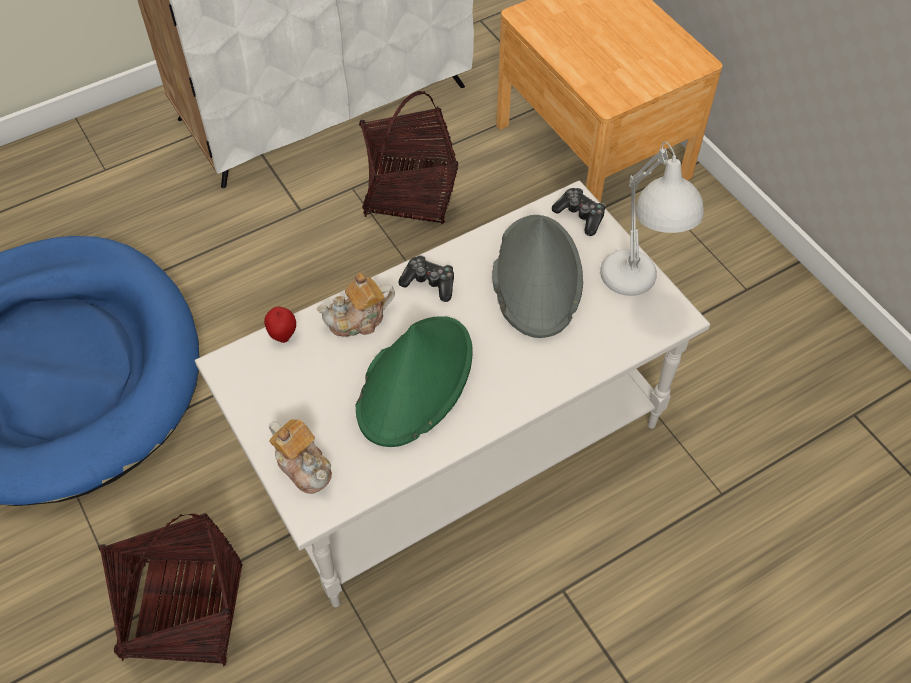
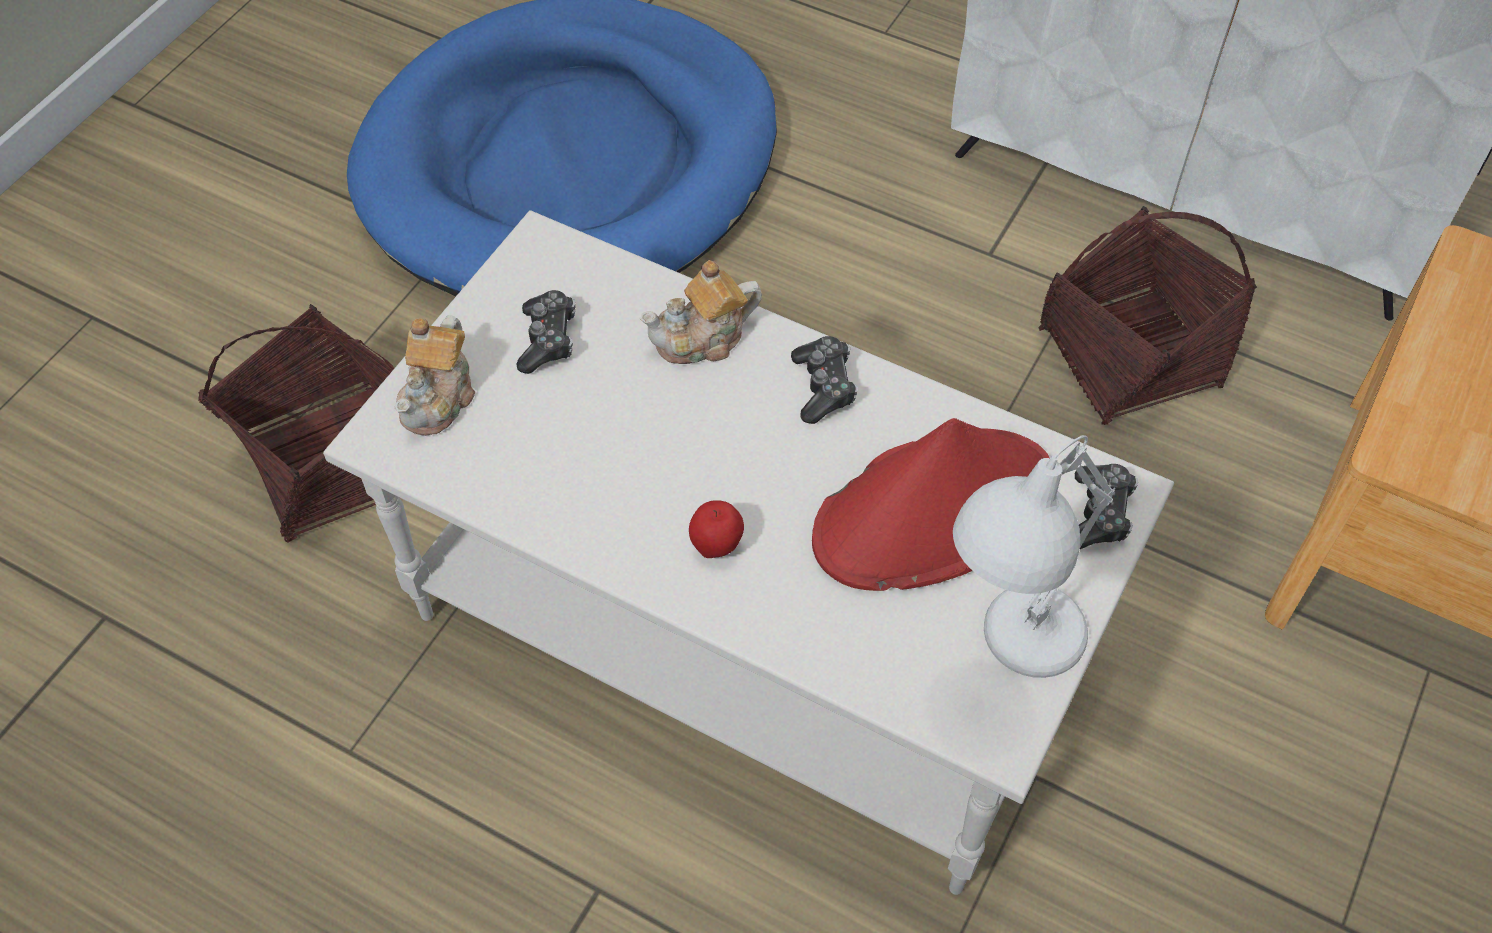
camera: 60 degrees right, 0 degrees up
(283, 335) = (623, 274): apple -> apple (717, 547)
(302, 392) = (548, 339): none -> game controller
(358, 320) = (703, 339): teapot -> teapot turned 60 degrees counterclockwise
(415, 381) = (646, 452): green hat -> none
(536, 276) = (934, 510): grey hat -> red hat

